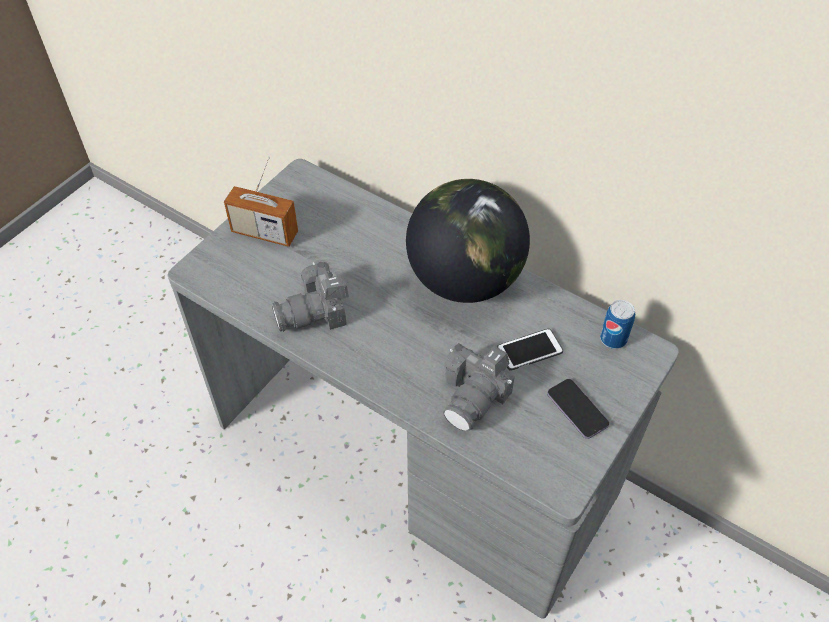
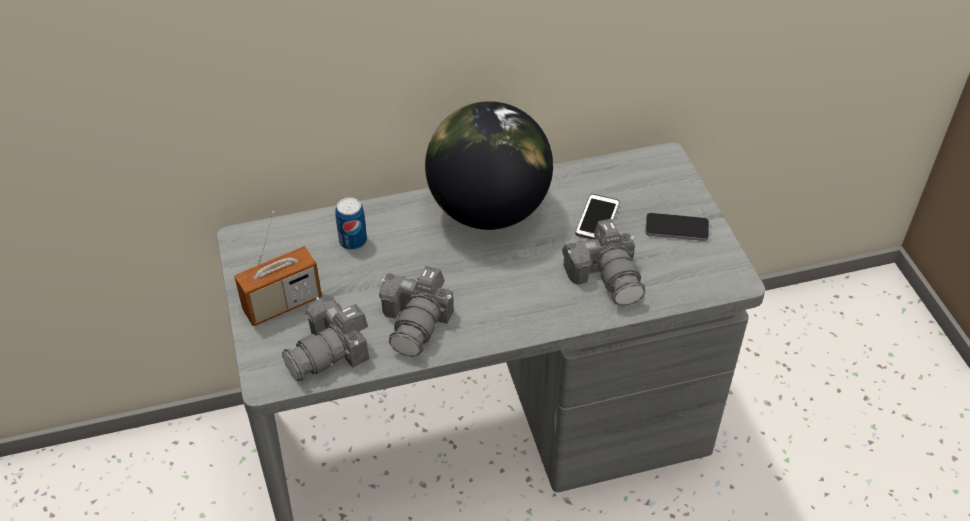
camera: 50 degrees left, 5 degrees down
(246, 285) = (330, 352): none -> camera
(613, 339) = (634, 168): can -> can (353, 241)

